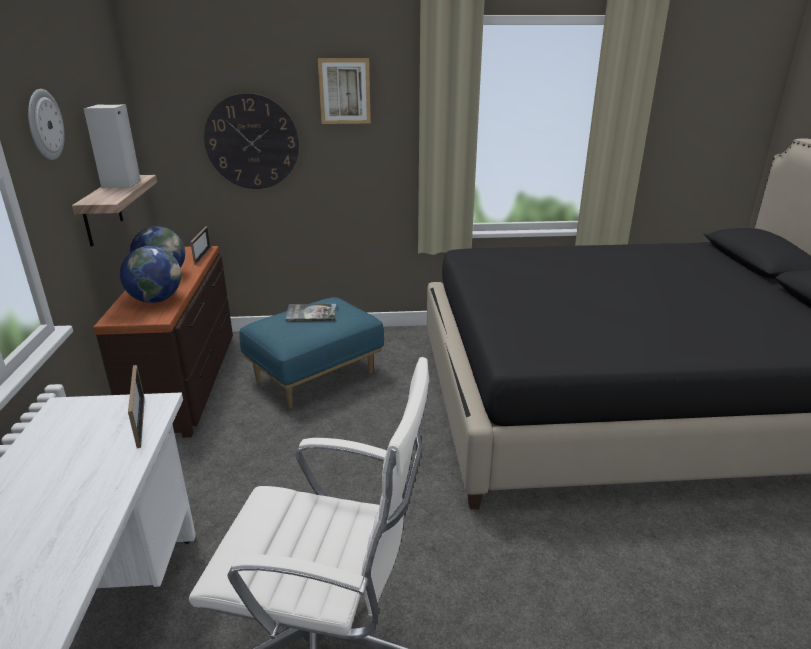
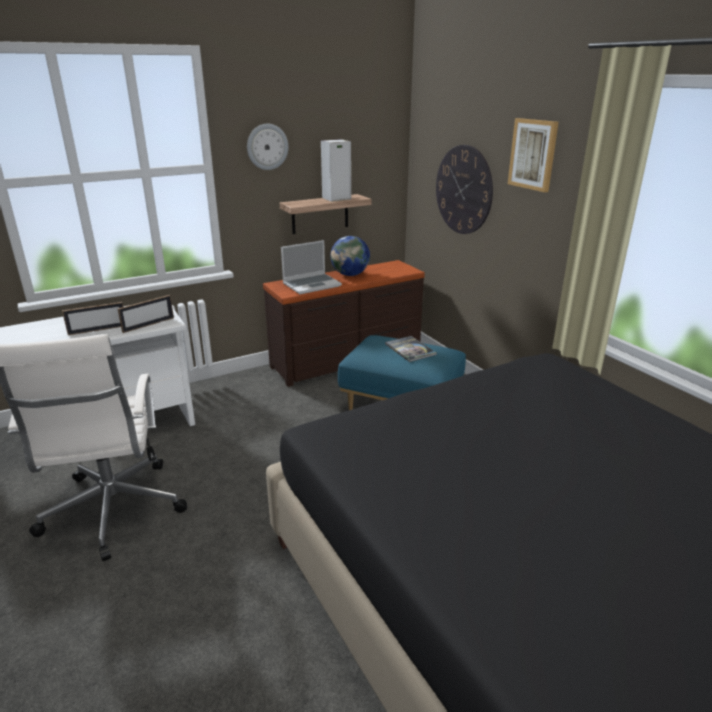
camera: 65 degrees right, 0 degrees up
(156, 300) = (312, 285): globe -> laptop
(202, 255) = (398, 273): picture frame -> picture frame (98, 330)

